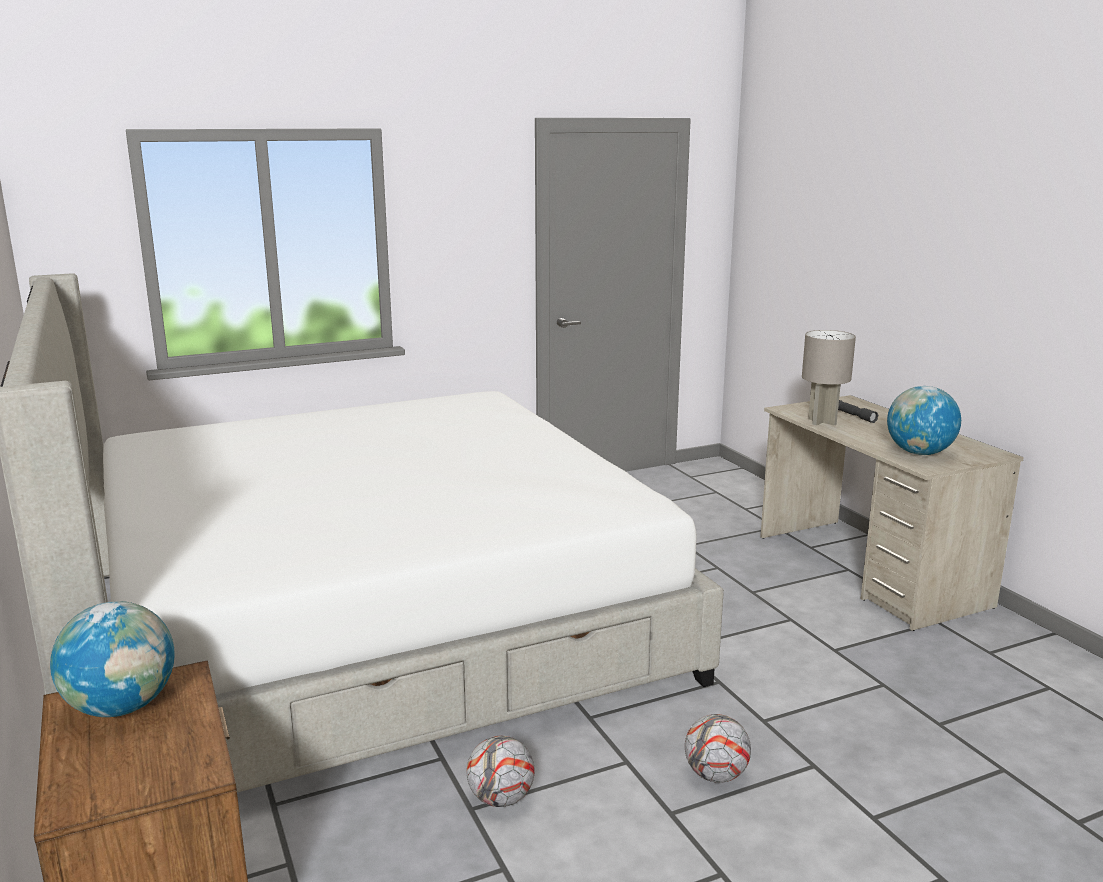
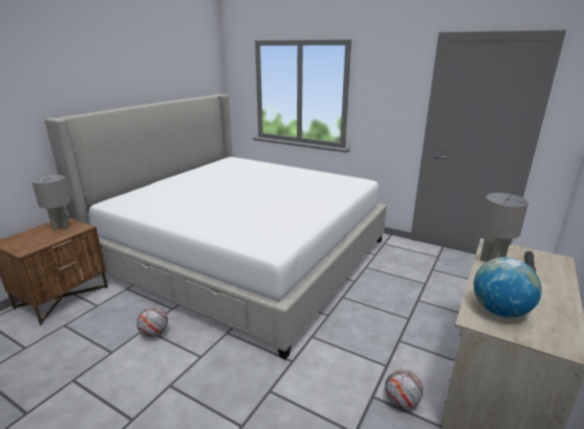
camera: 55 degrees right, 5 degrees up
(122, 707) = (61, 227): globe -> grey table lamp
(715, 775) = (208, 389): football -> football (401, 401)

